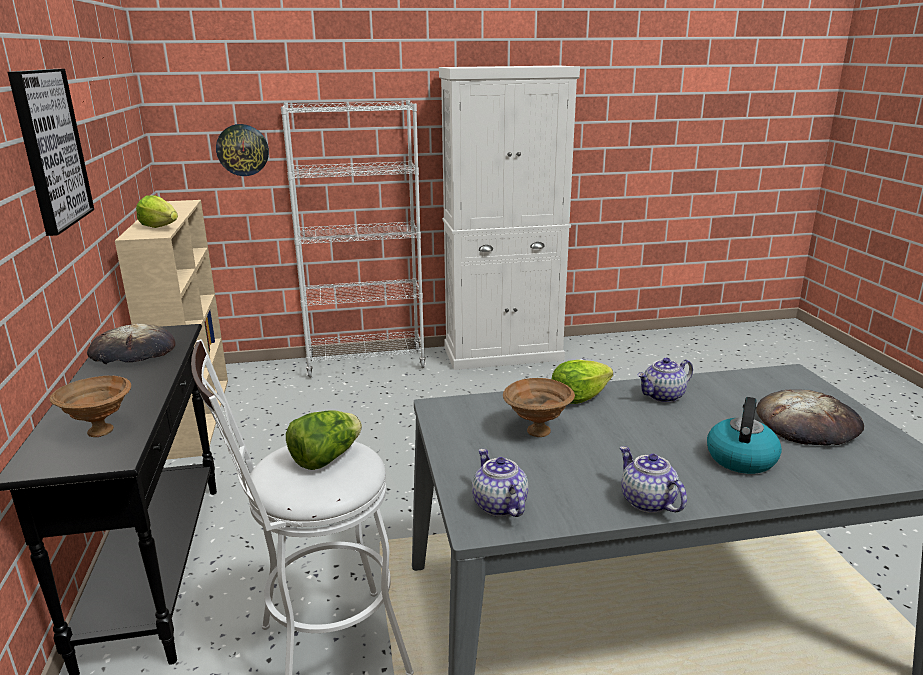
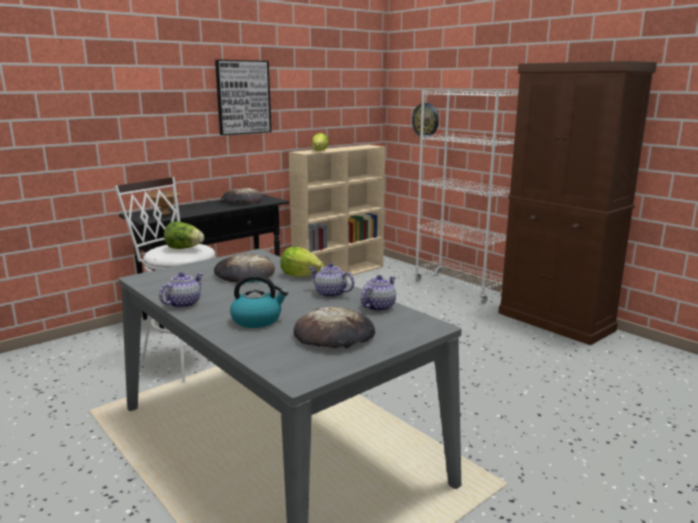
camera: 60 degrees right, 5 degrees down
(498, 505) = (160, 278): teapot -> teapot (378, 307)
(503, 354) = (555, 322): white cabinet -> brown cabinet
(537, 432) = (245, 274): brown bowl -> bread

